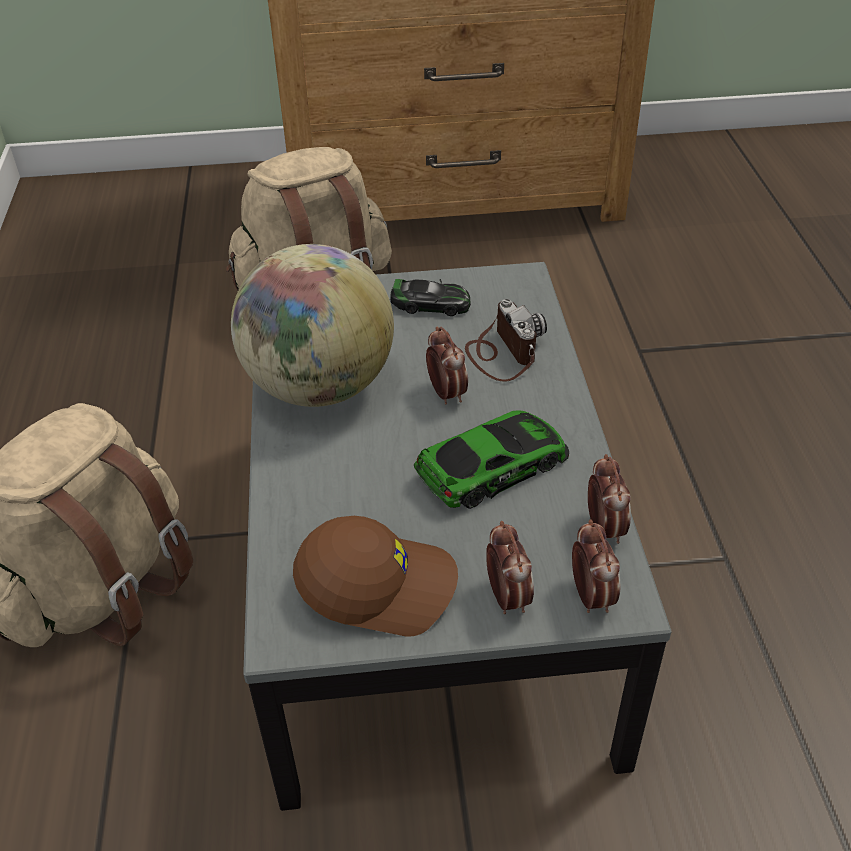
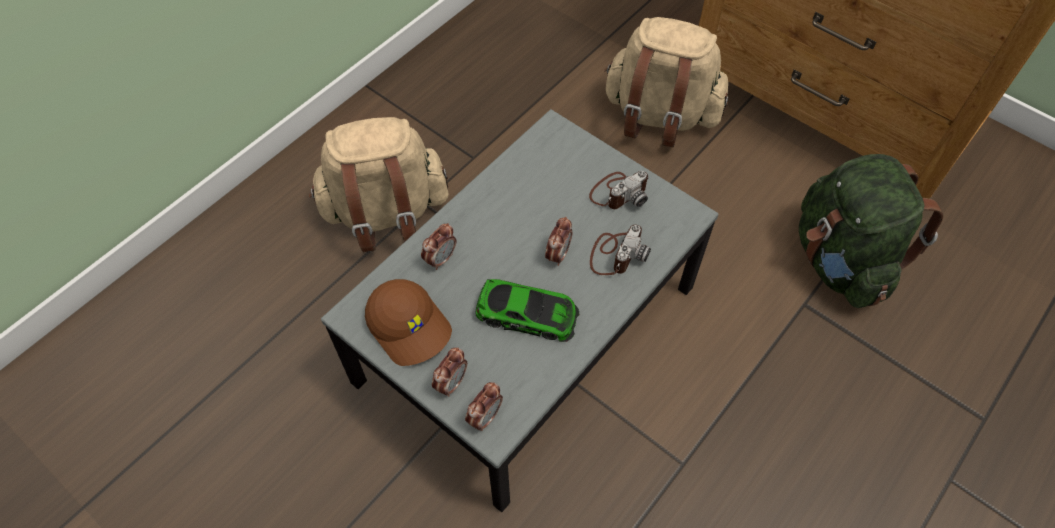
camera: 45 degrees right, 15 degrees up
(319, 387) = (506, 200): globe -> none
(430, 304) = (619, 192): toy car -> camera
(604, 528) = (534, 392): alarm clock -> alarm clock (440, 259)
(621, 299) = (840, 261): none -> green backpack

